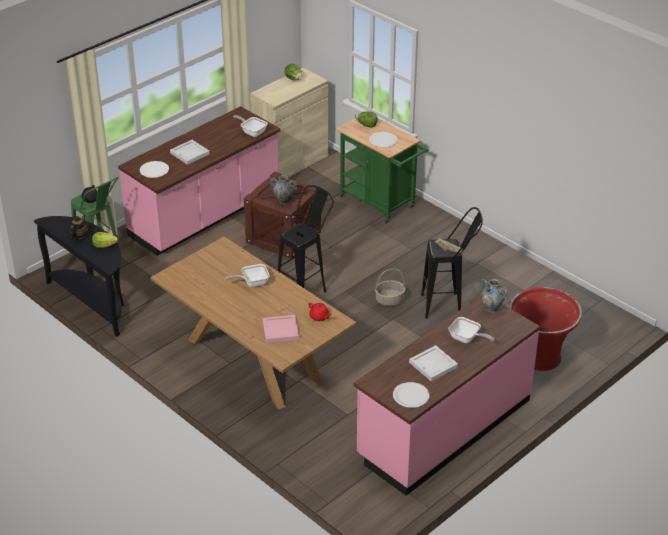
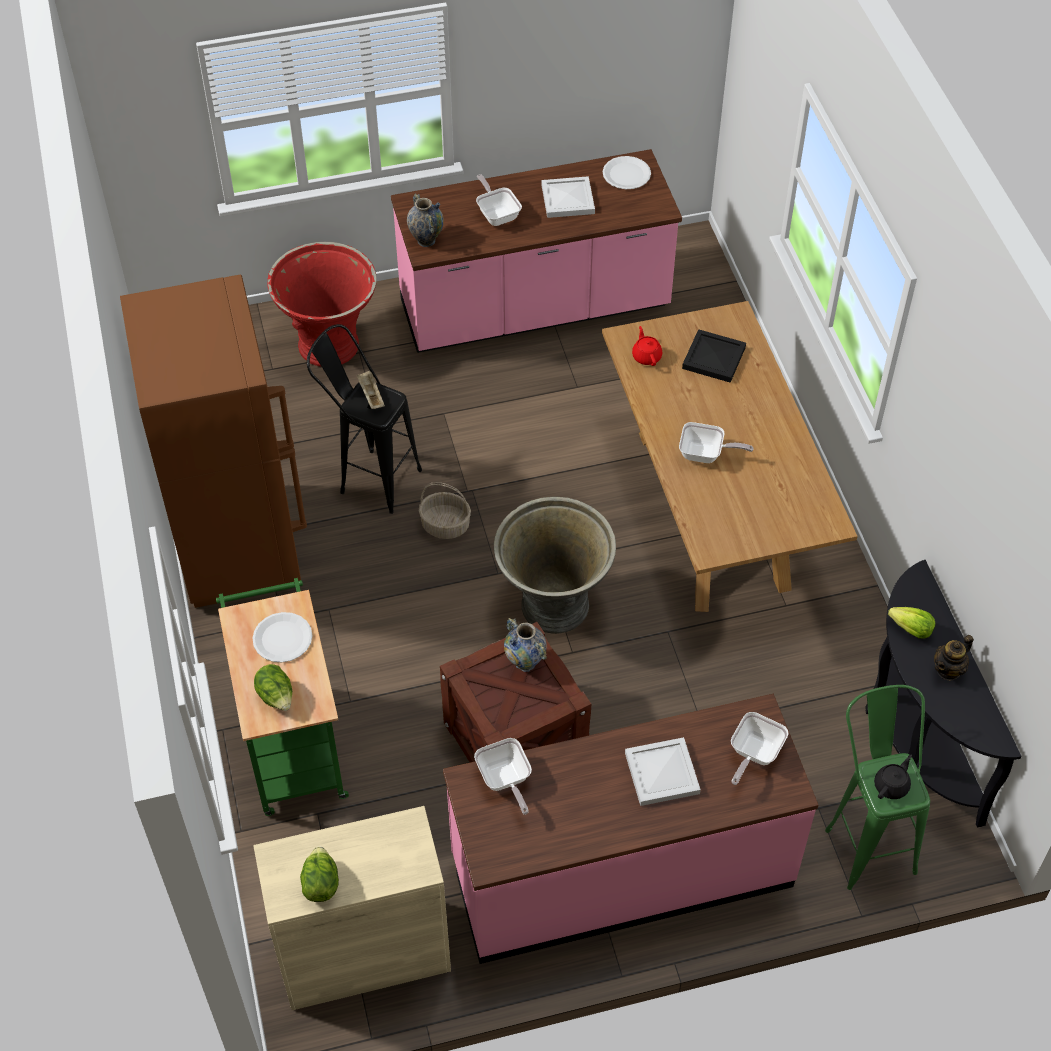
camera: 150 degrees left, 15 degrees up
(154, 170) = (753, 754): white plate -> frying pan
(281, 330) = (713, 357): pink tray -> black tray
(306, 288) = (553, 607): black stool -> grey planter
(481, 255) = (237, 545): none -> brown fridge

